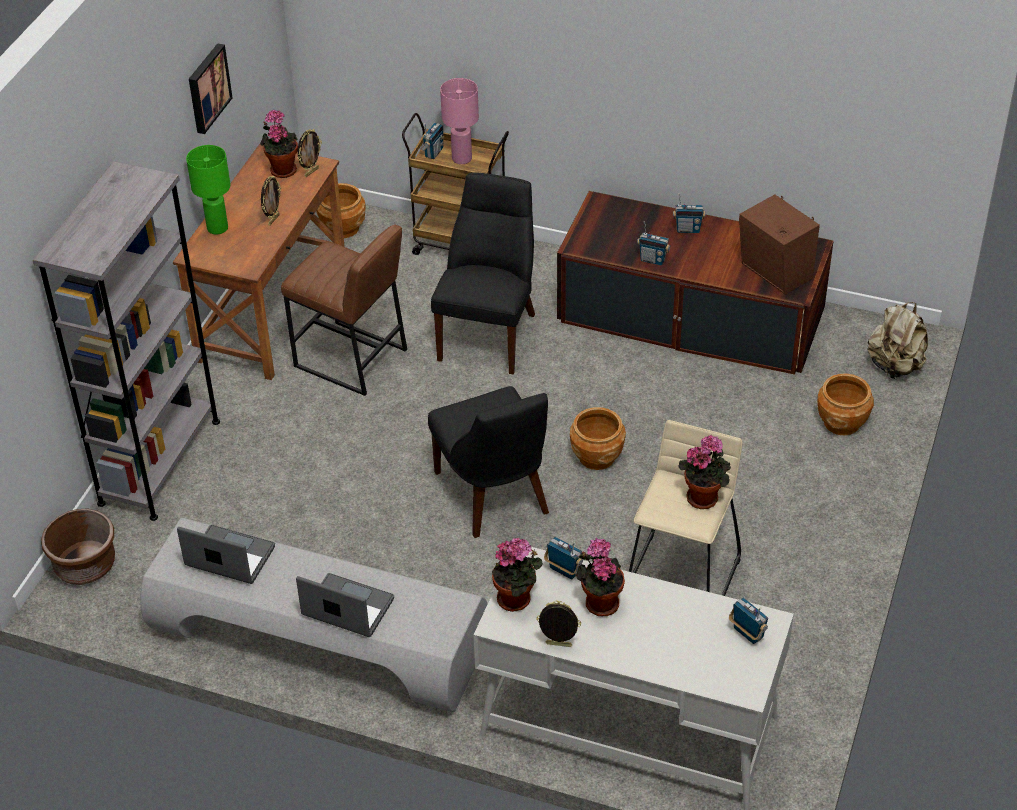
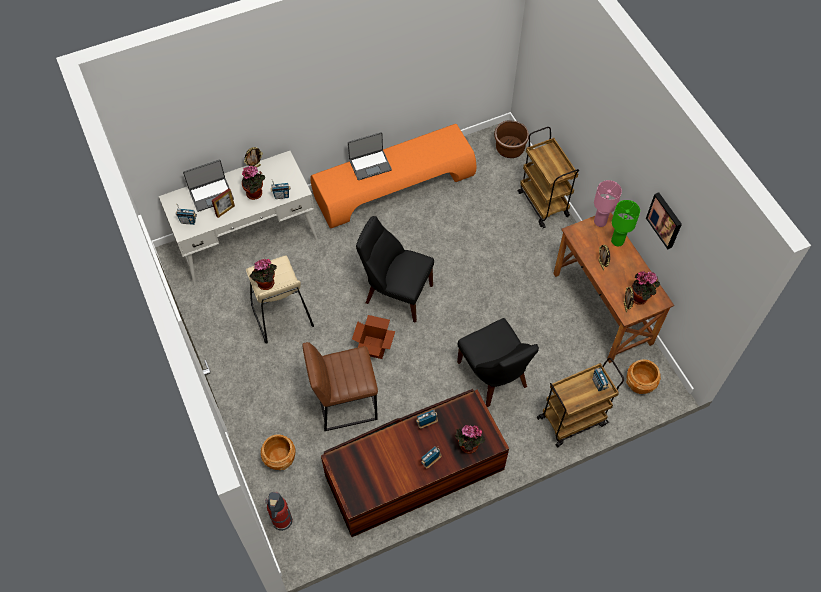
camera: 135 degrees right, 15 degrees up
(159, 462) = (543, 204): grey bookcase -> brown cart
(229, 558) = (435, 150): laptop -> laptop (211, 194)
(318, 638) = (394, 187): grey bench -> orange bench
(352, 359) = (535, 312): brown chair -> brown chair (345, 404)
(462, 159) = (579, 392): pink table lamp -> pink table lamp (599, 222)
(517, 599) = (287, 173): potted plant -> potted plant (467, 446)
(597, 456) = (373, 347): brown planter -> cardboard box
(673, 609) = (225, 211): none -> picture frame
(775, 273) = (357, 465): brown speaker -> none
(895, 366) = (281, 521): beige backpack -> fire extinguisher

